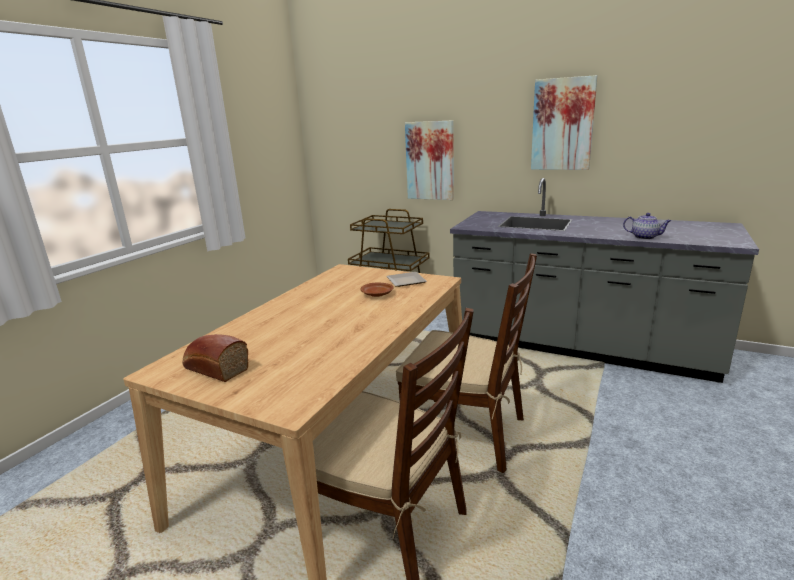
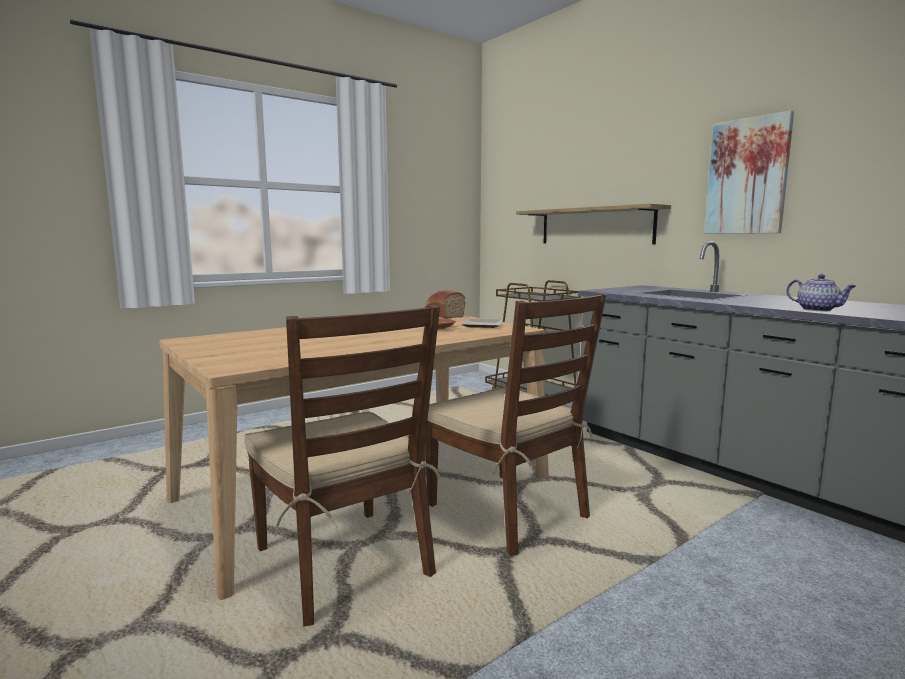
camera: 25 degrees right, 10 degrees down
(214, 368) = (224, 344): bread -> bread (442, 315)
(430, 161) = (595, 226): picture -> shelf

